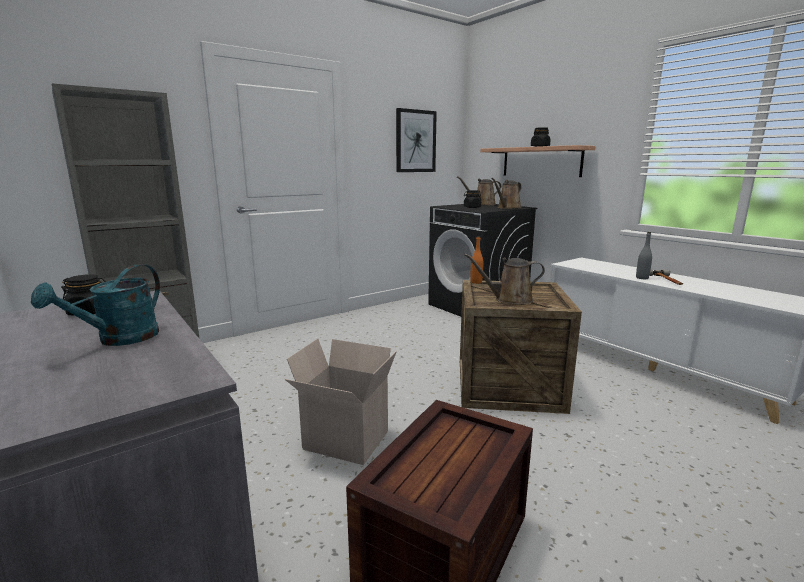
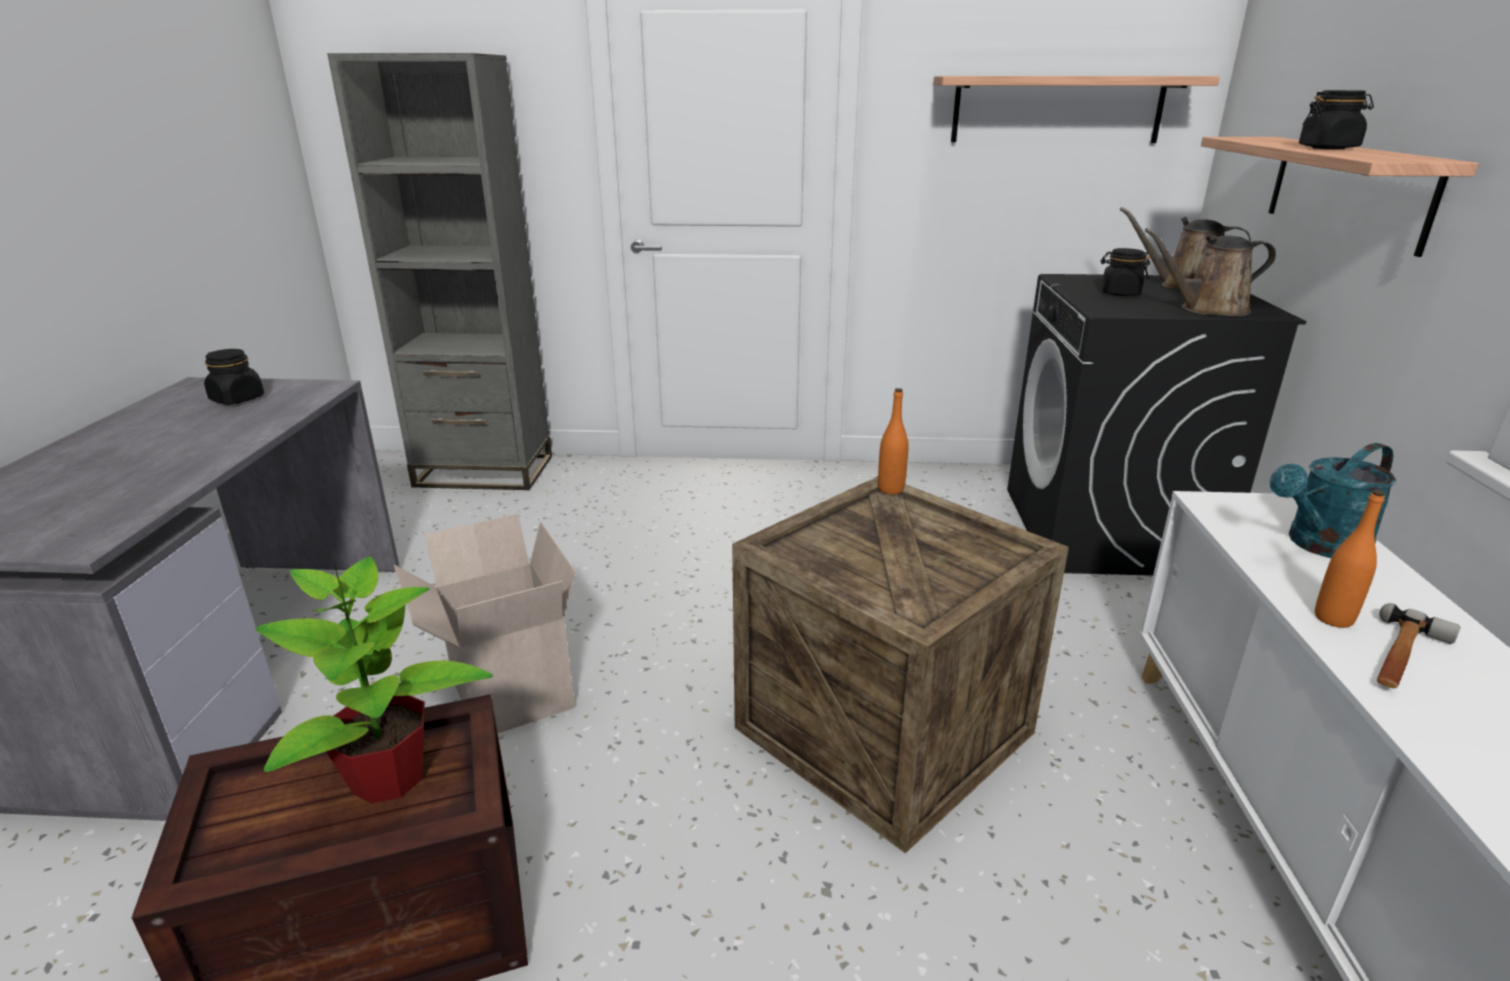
camera: 40 degrees right, 10 degrees up
(119, 339) = (166, 453): turquoise watering can -> turquoise watering can (1319, 545)
(415, 141) = (1057, 109): picture -> shelf
(455, 443) = (389, 778): none -> potted plant
(509, 299) = (858, 555): brown watering can -> none
(642, 278) = (1333, 618): grey bottle -> orange bottle

